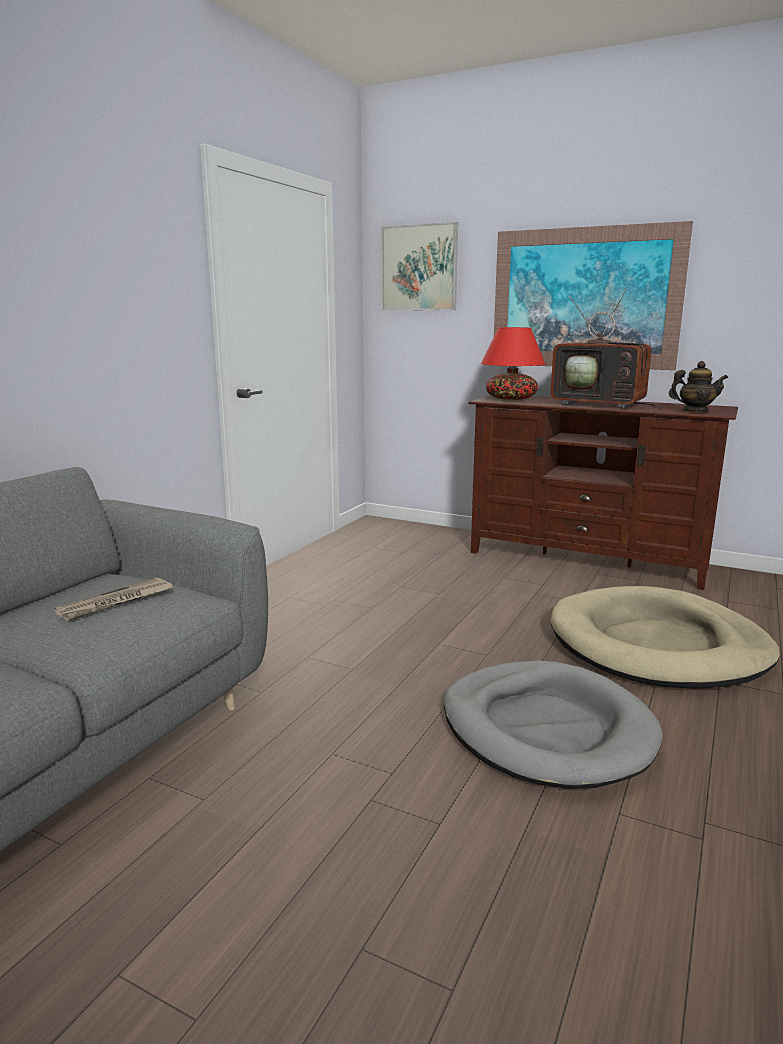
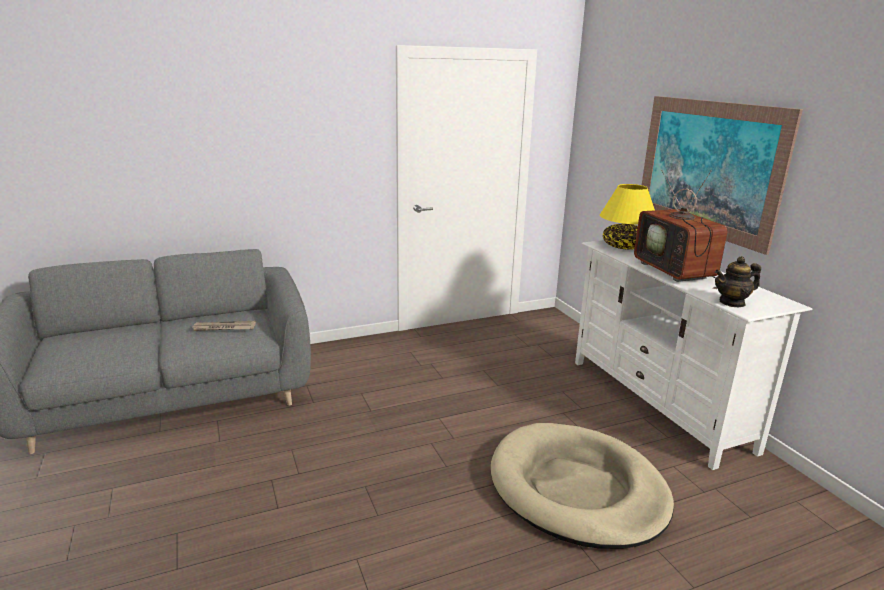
camera: 40 degrees right, 5 degrees up
(419, 268) = (604, 118): picture -> none
(511, 399) = (624, 246): red table lamp -> yellow table lamp
(546, 729) = (404, 496): grey dog bed -> none
(586, 559) = (658, 403): brown tv stand -> white tv stand
(694, 411) = (732, 302): teapot -> teapot turned 120 degrees clockwise

